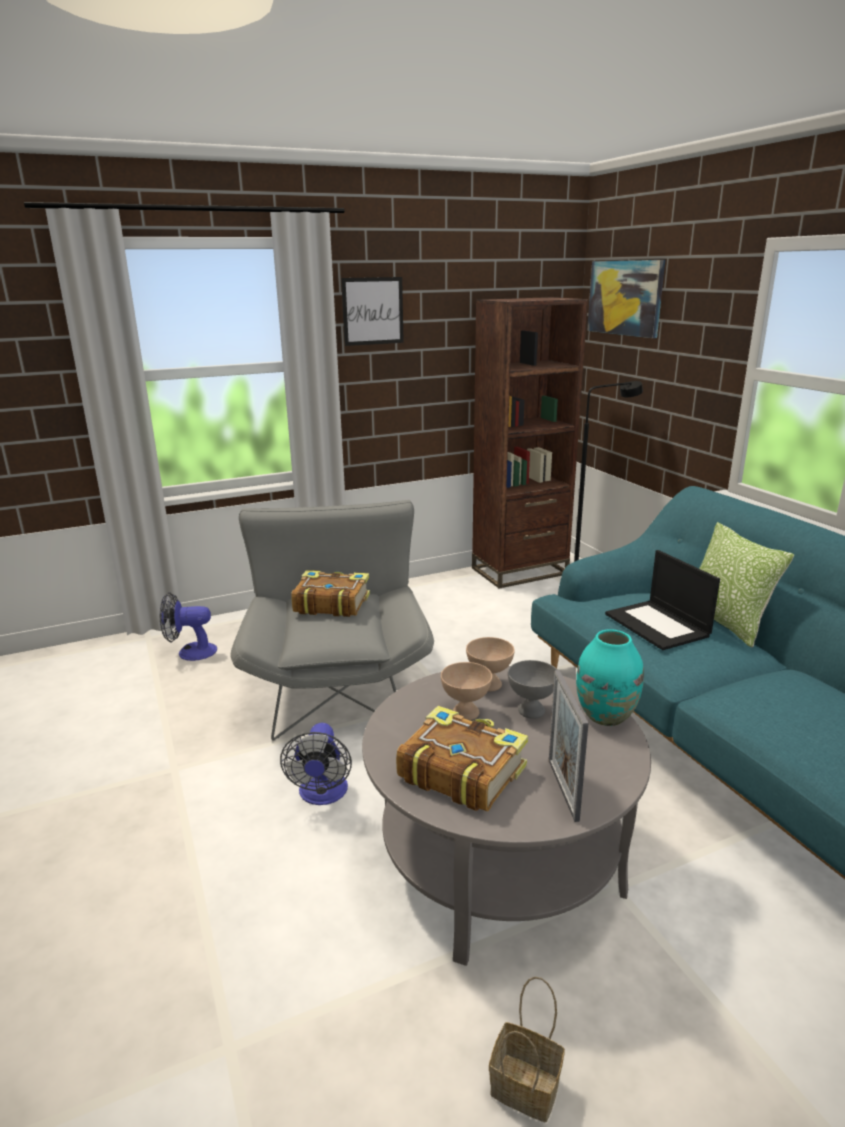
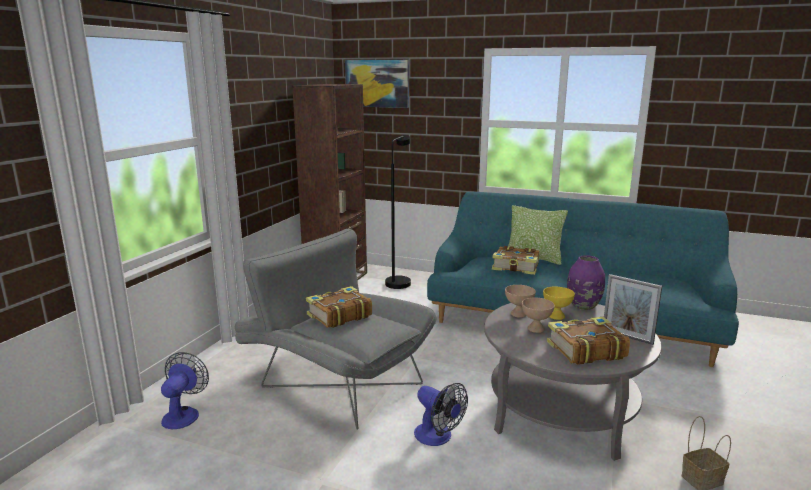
camera: 45 degrees left, 5 degrees down
(190, 652) = (183, 414): fan -> fan turned 150 degrees clockwise
(372, 311) = (239, 94): picture -> none
(530, 711) = (556, 316): grey bowl -> yellow bowl
(605, 716) = (584, 306): turquoise vase -> purple vase
(658, 625) = (516, 267): laptop -> book

